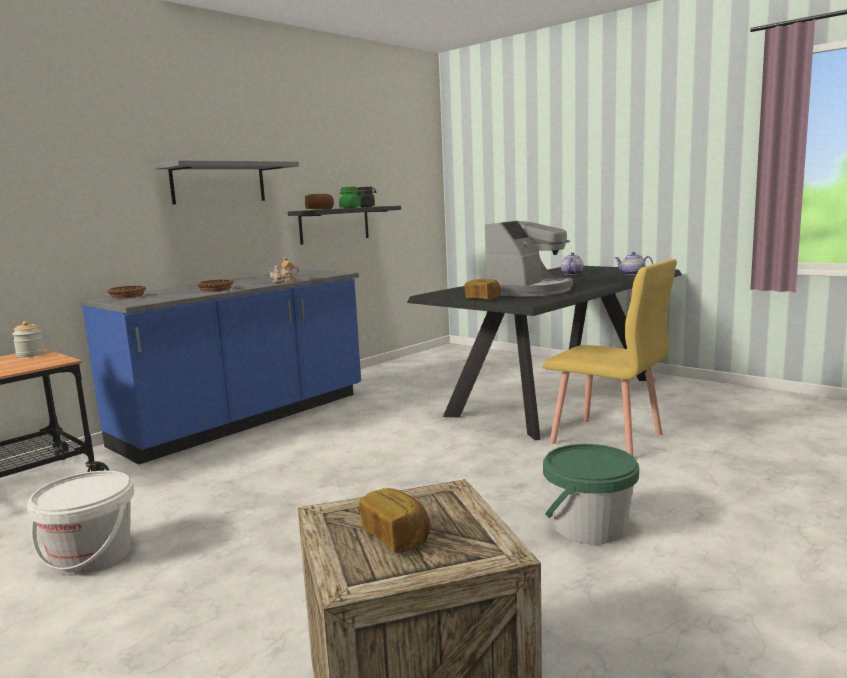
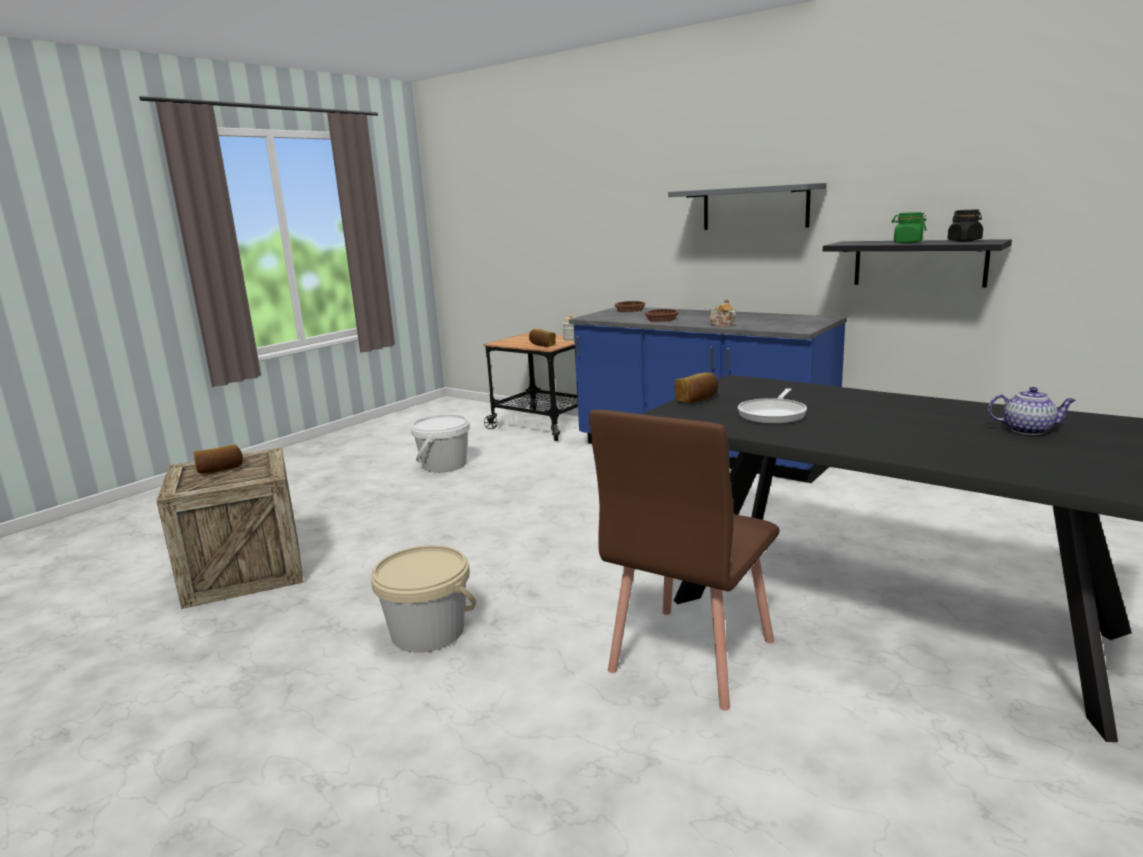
camera: 85 degrees right, 5 degrees up
(319, 209) = (850, 243): bread -> bread (542, 345)
(529, 291) = (773, 414): coffee machine -> frying pan
(589, 527) = (428, 632): green bucket -> beige bucket
(607, 439) = (690, 656): yellow chair -> brown chair
(632, 274) = (1062, 472): teapot -> none

